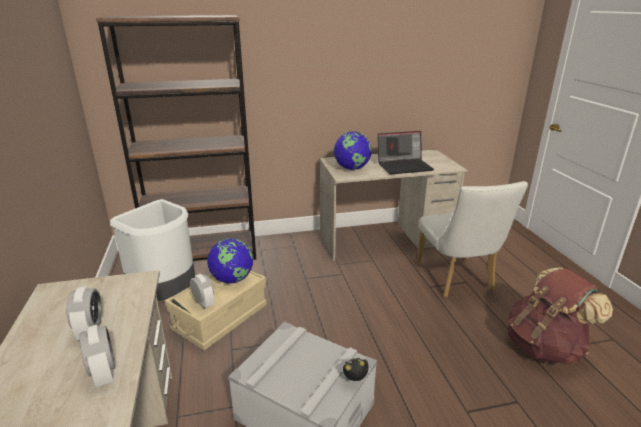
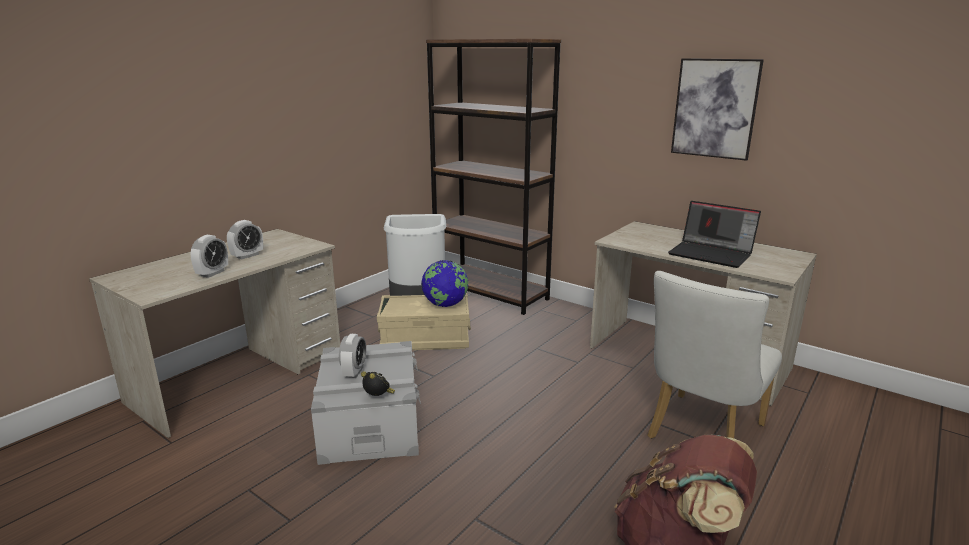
camera: 50 degrees right, 5 degrees down
(203, 303) = (400, 309): alarm clock -> alarm clock (354, 372)
(352, 168) = (641, 238): globe -> none
(367, 65) = (715, 108): none -> picture

